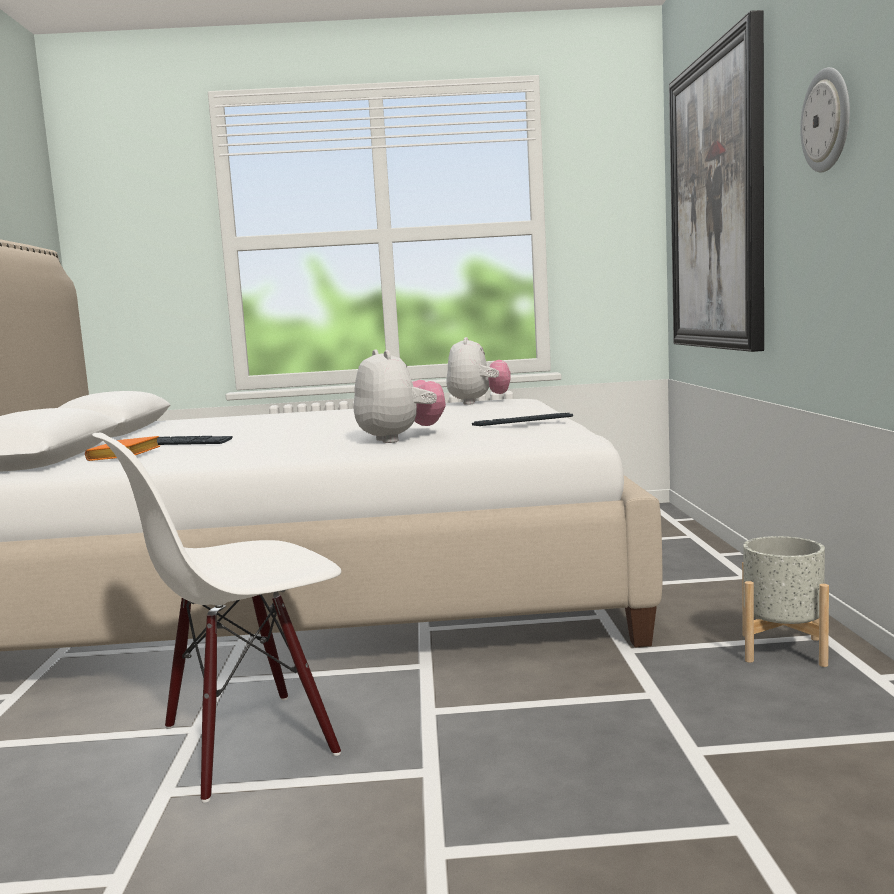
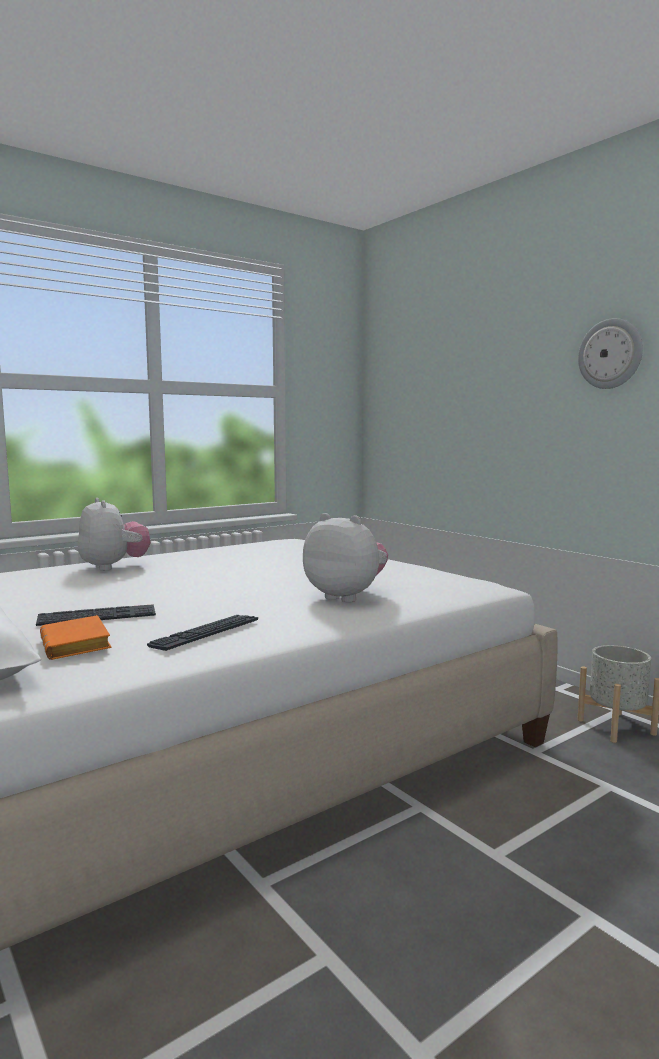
camera: 35 degrees left, 0 degrees up
(247, 742) = (403, 951): white chair -> none
(478, 402) = (270, 545): plush toy -> plush toy (113, 567)
(522, 421) = (405, 570): keyboard -> keyboard (205, 633)
(717, 202) = (449, 392): picture -> none

